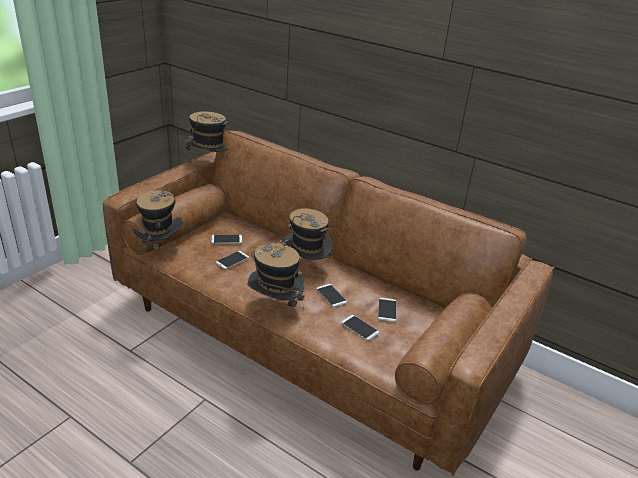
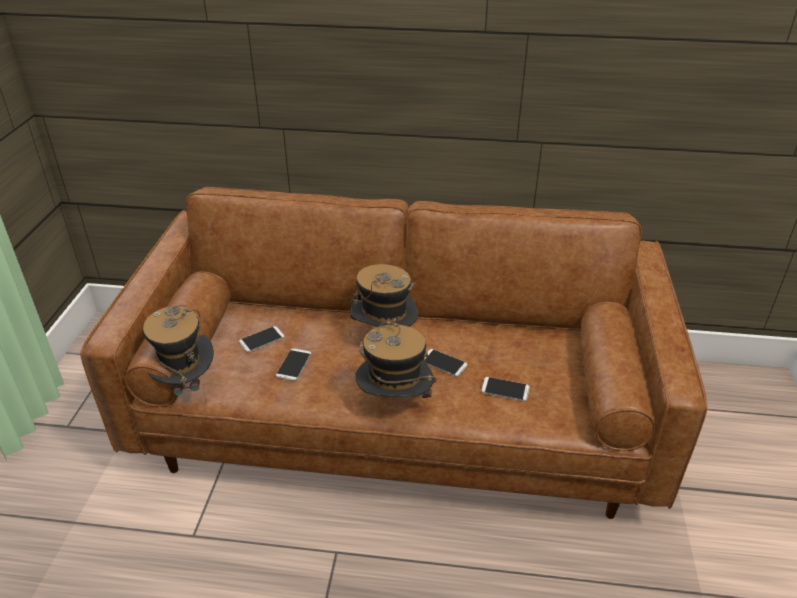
camera: 25 degrees left, 5 degrees up
(208, 164) = (183, 246): hat -> none
(387, 310) = (513, 355): phone -> none

